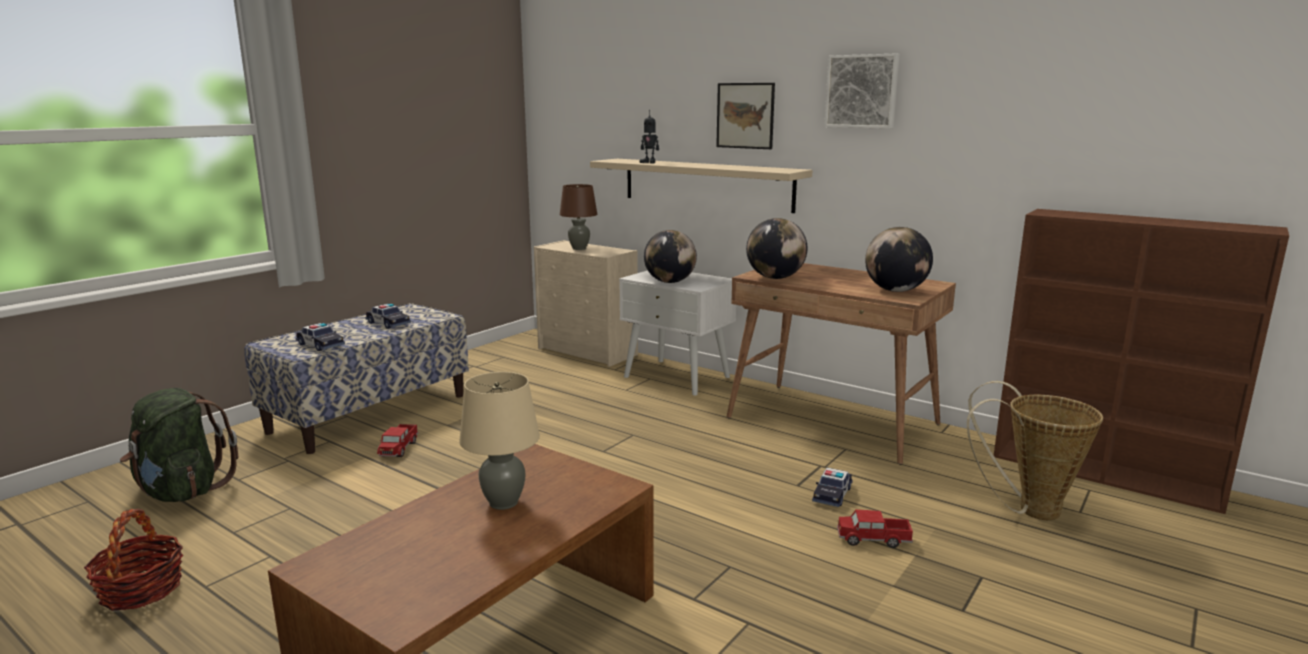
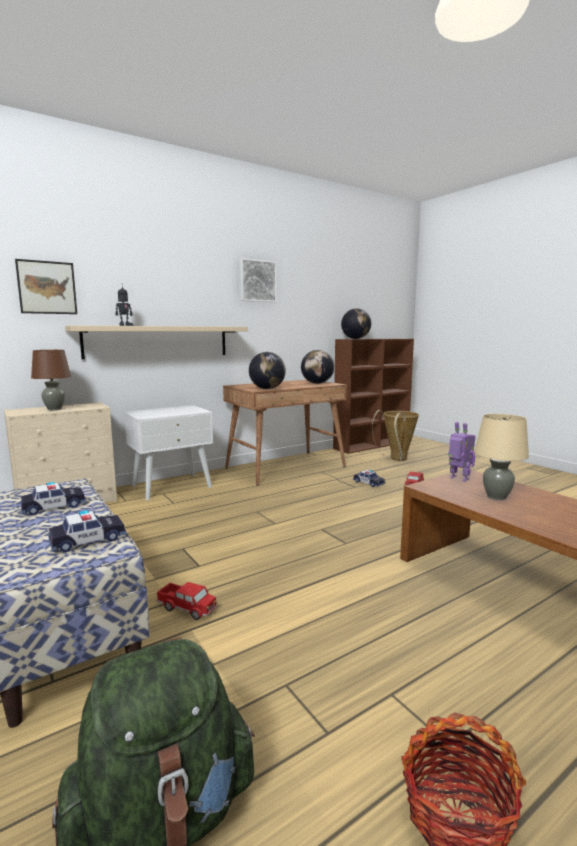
camera: 70 degrees left, 5 degrees down
(584, 477) = (458, 478): none -> toy robot
(670, 282) = (174, 413): globe -> globe (355, 339)
(745, 115) = (186, 292): picture -> picture (47, 287)

